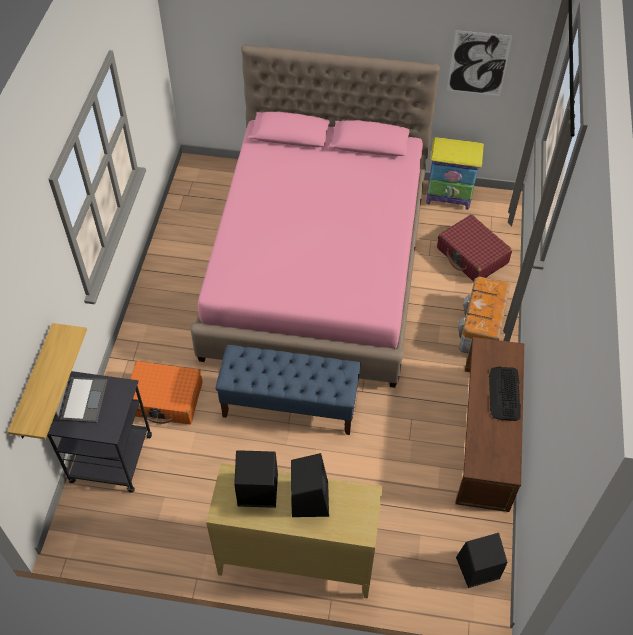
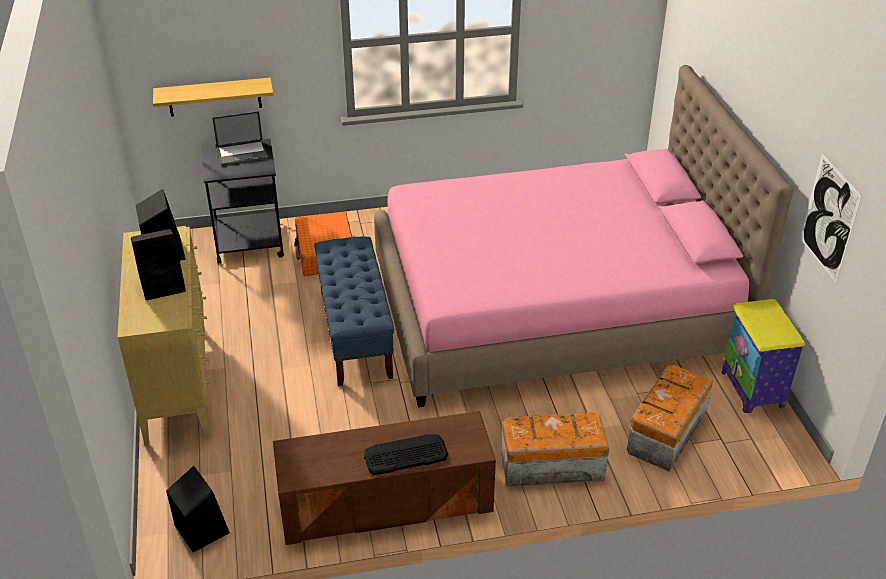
camera: 70 degrees right, 15 degrees down
(472, 256) = (665, 433): red suitcase -> storage box

